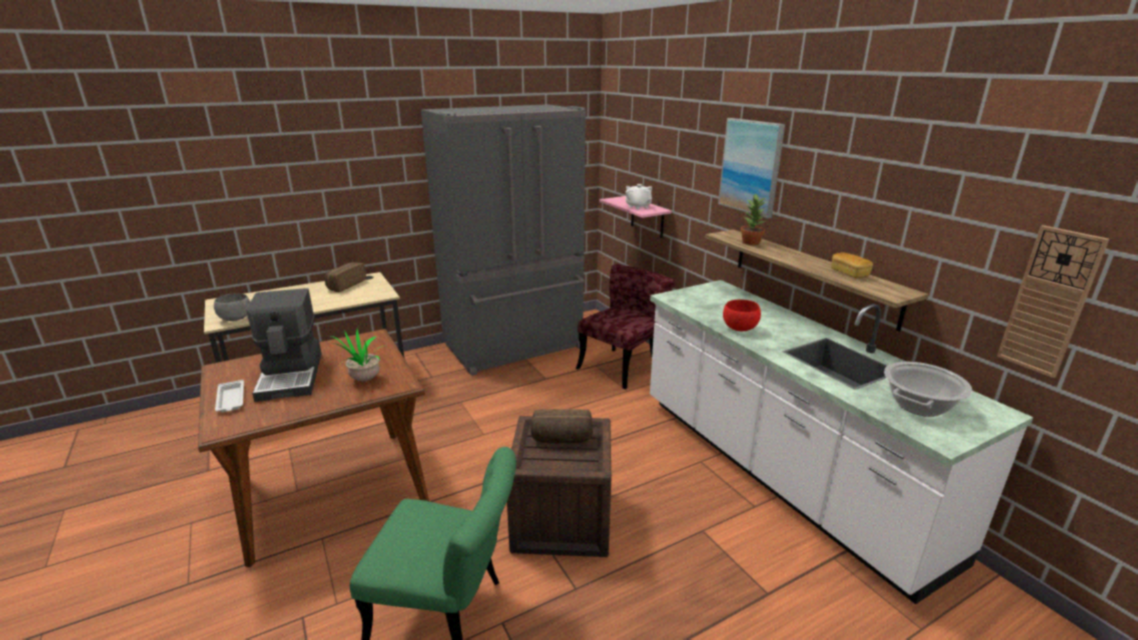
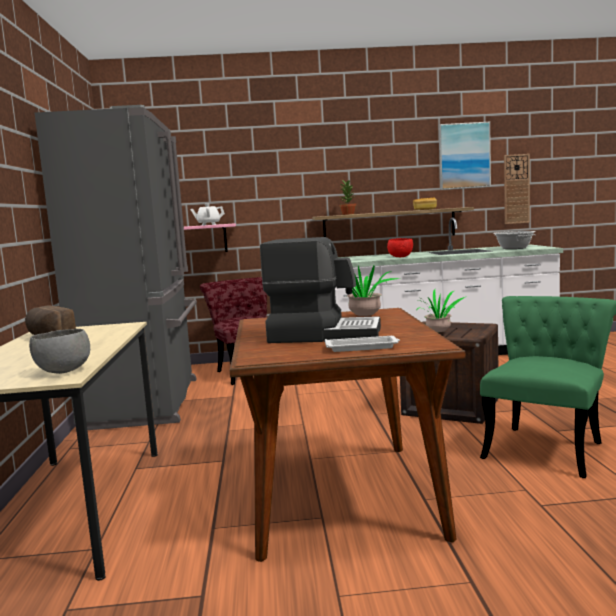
camera: 65 degrees left, 15 degrees down
(561, 440) = (439, 332): bread -> potted plant
(751, 167) = (319, 166): picture -> picture (464, 156)

